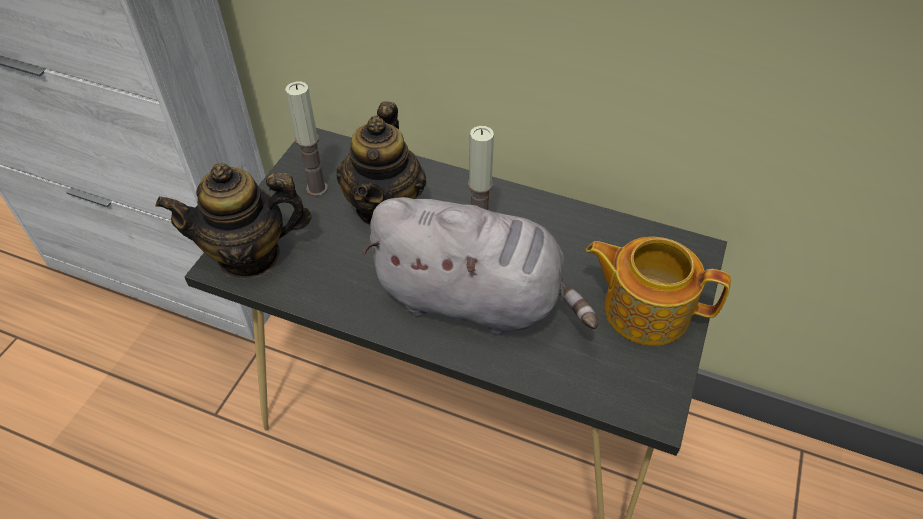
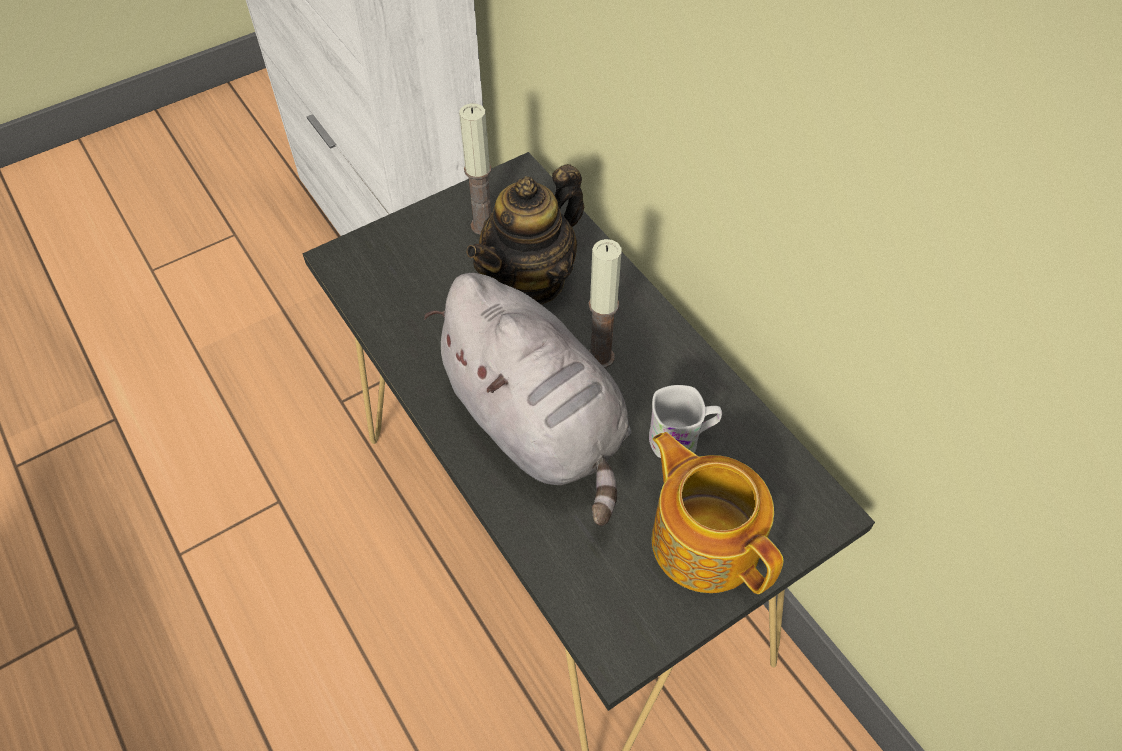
camera: 35 degrees right, 5 degrees up
(249, 255) = (370, 263): teapot -> none
(576, 256) = (682, 439): none -> white mug

